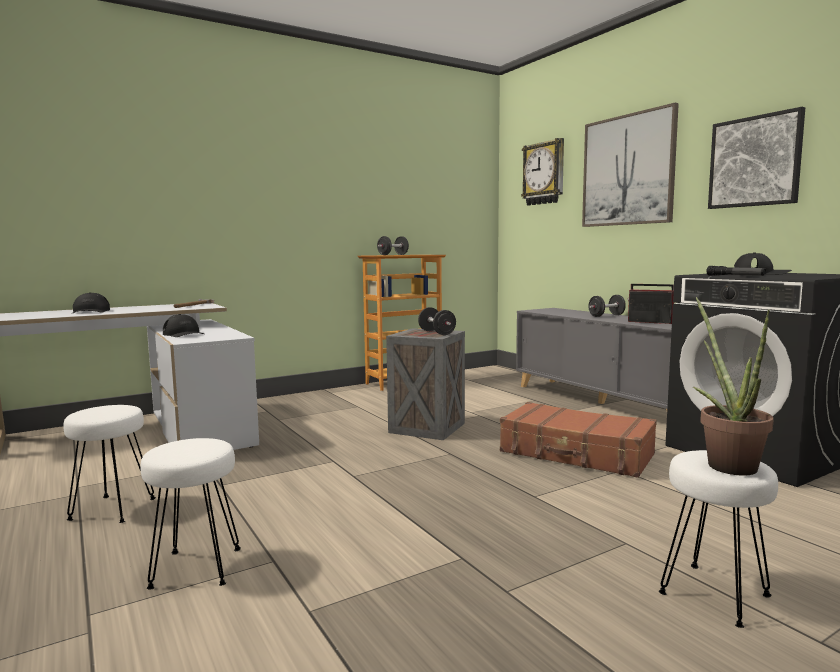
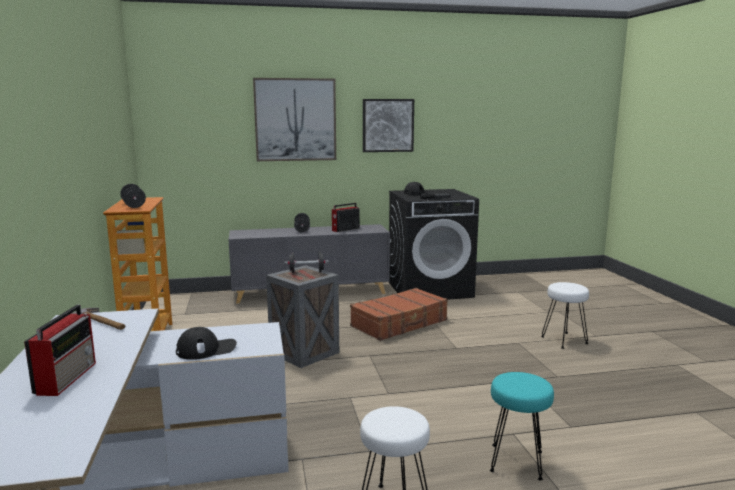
camera: 70 degrees left, 5 degrees up
(90, 311) = (67, 377): black cap -> radio
(196, 569) = (517, 462): white stool -> turquoise stool
(544, 173) = (202, 111): wall clock -> none
(725, 463) = (569, 286): potted plant -> none

